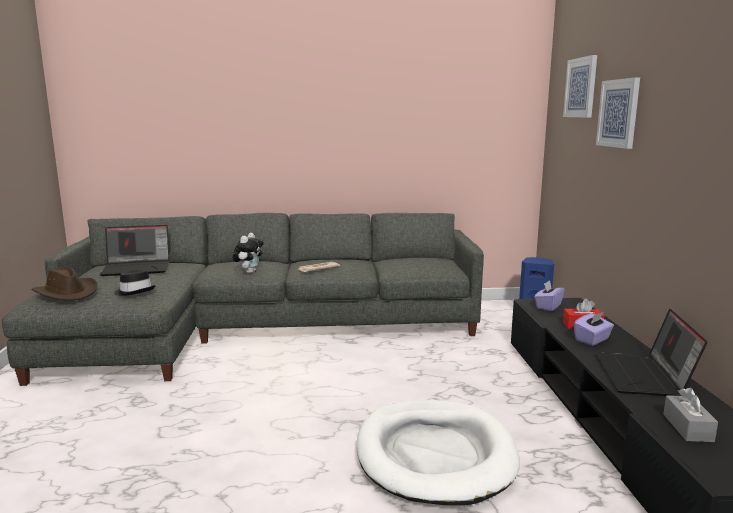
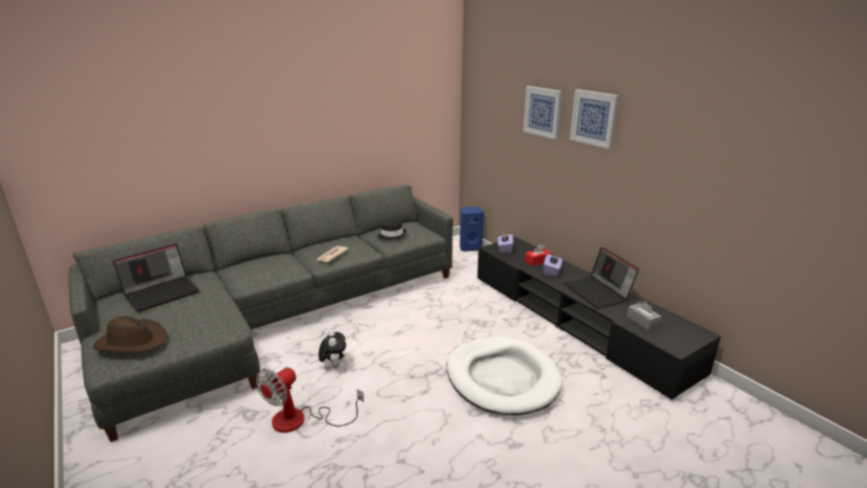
camera: 30 degrees left, 10 degrees up
(134, 291) = (200, 321): black hat -> black hat (392, 235)
(173, 420) = (301, 420): none -> fan
(249, 272) = (275, 271): plush toy -> plush toy (334, 365)
(581, 87) = (501, 84): picture -> picture (594, 118)

